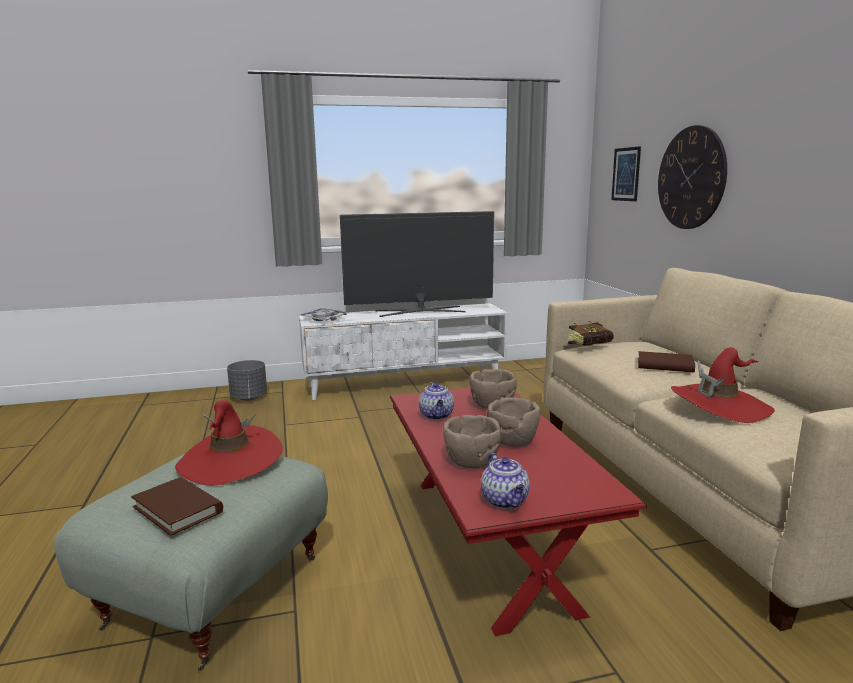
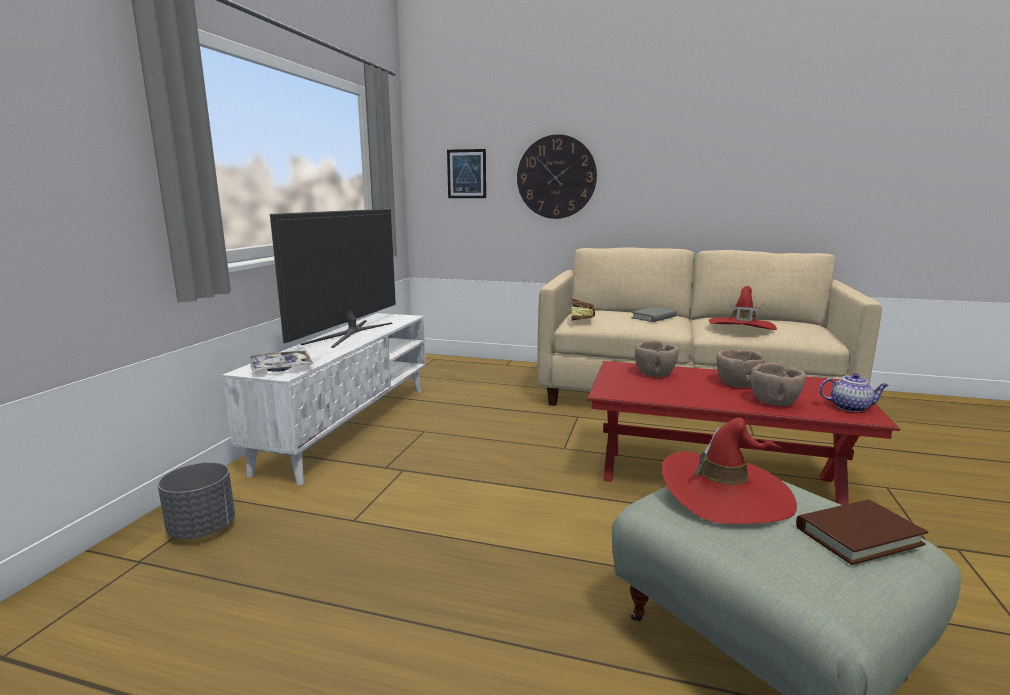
camera: 60 degrees left, 0 degrees up
(437, 415) = (664, 392): teapot -> none
(665, 365) = (653, 317): brown book -> grey book

